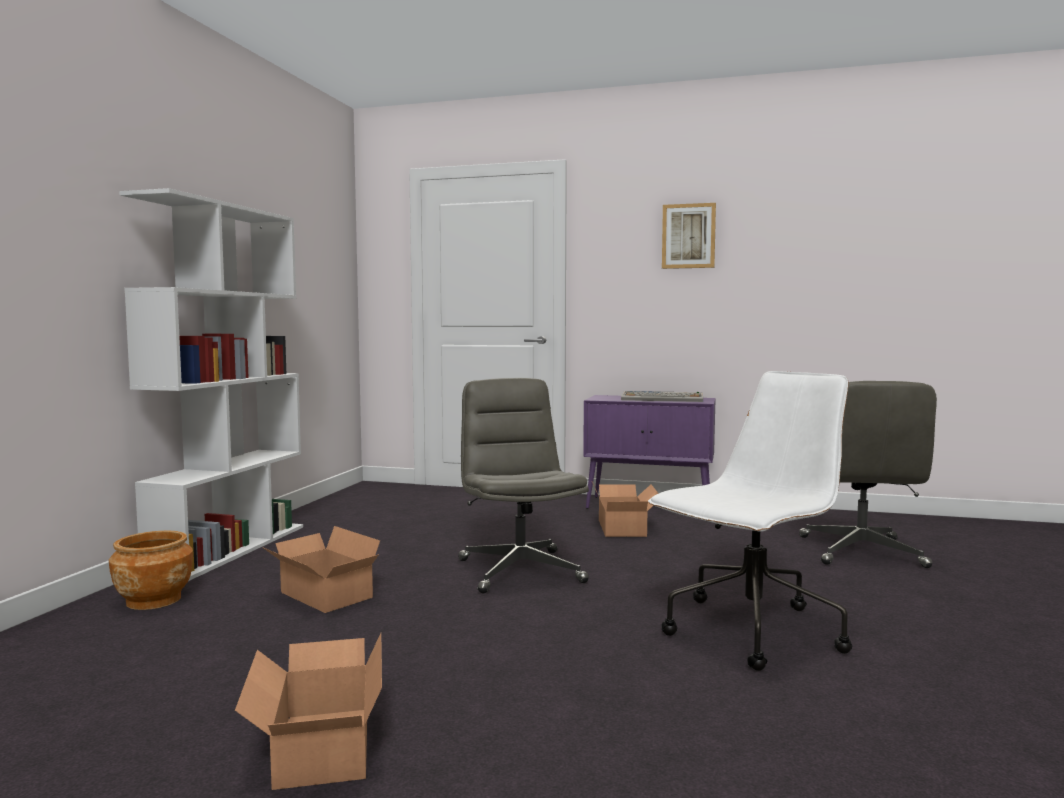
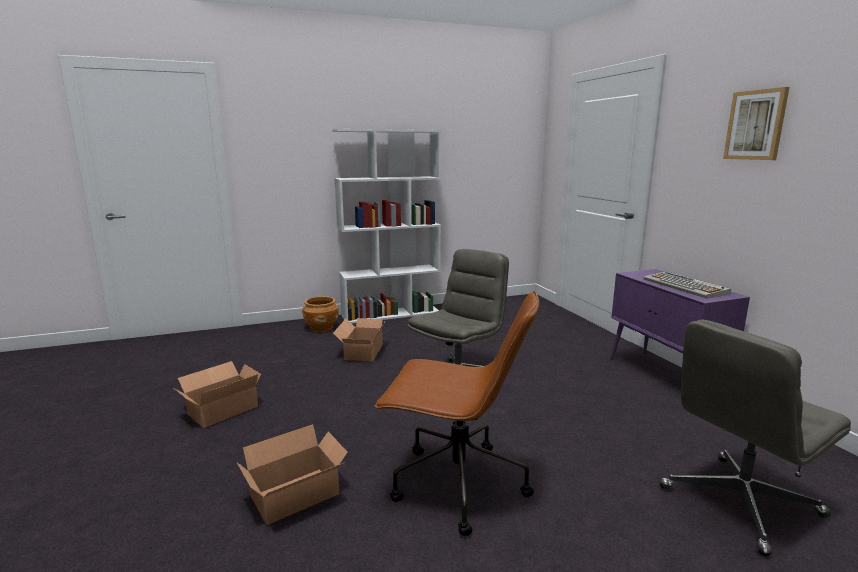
camera: 55 degrees right, 10 degrees up
(624, 527) = (594, 383): cardboard box -> cardboard box (298, 496)
(751, 633) = (456, 484): white office chair -> brown office chair

